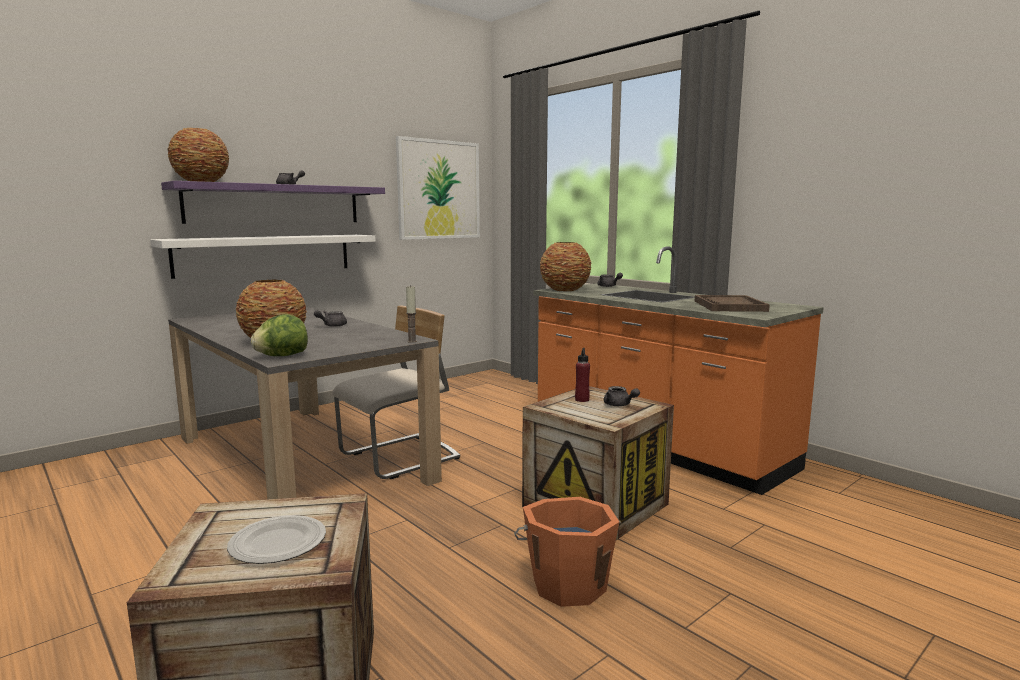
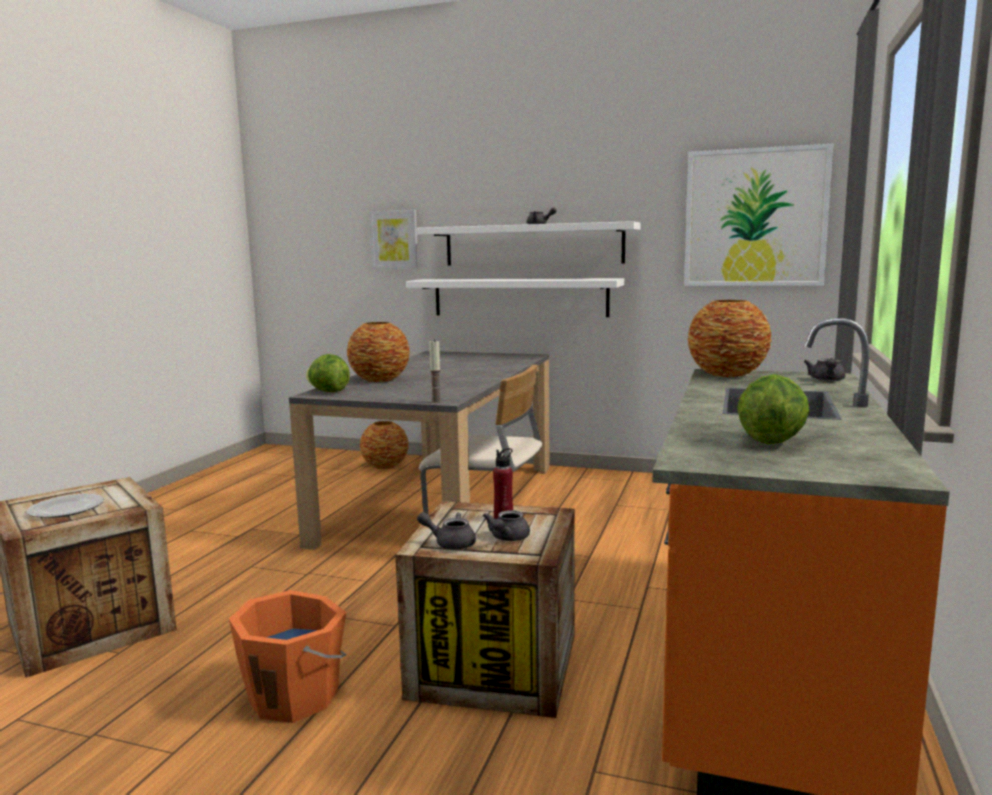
camera: 60 degrees right, 0 degrees up
(104, 193) = (394, 239): none -> picture
(201, 182) = (452, 226): vase -> vase (385, 466)
(275, 204) = (533, 245): purple shelf -> white shelf
(331, 325) = (468, 375): grey teapot -> grey teapot (450, 543)
(729, 306) = (771, 441): brown tray -> lettuce

